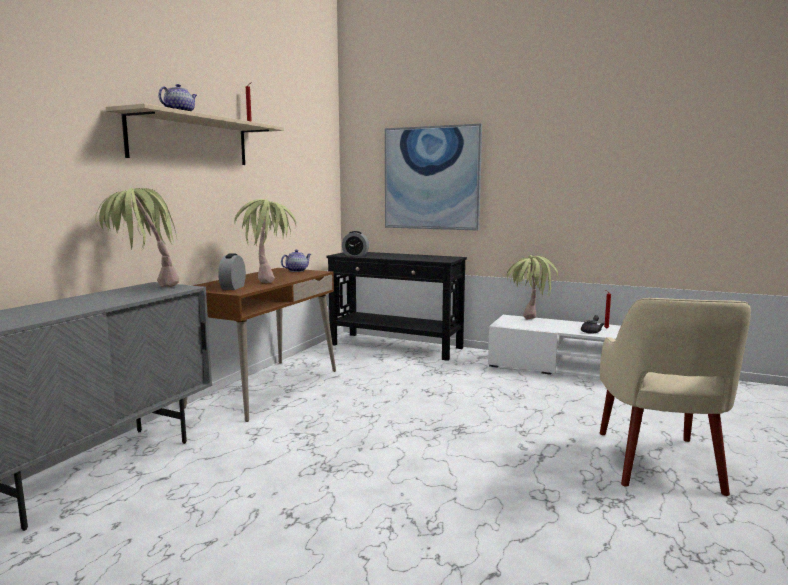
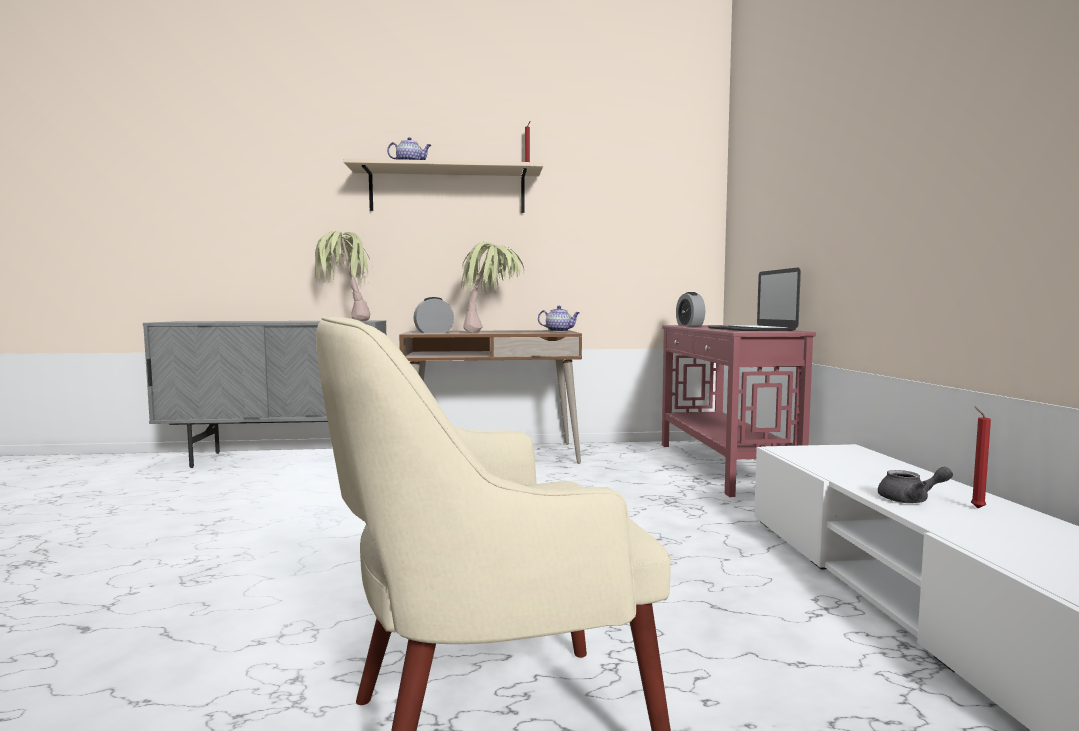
camera: 60 degrees right, 5 degrees down
(396, 346) = (722, 466): black console table -> red console table
(425, 257) = (751, 329): none -> laptop
(431, 178) = (792, 203): picture -> none
(529, 322) = (845, 460): potted plant -> none

